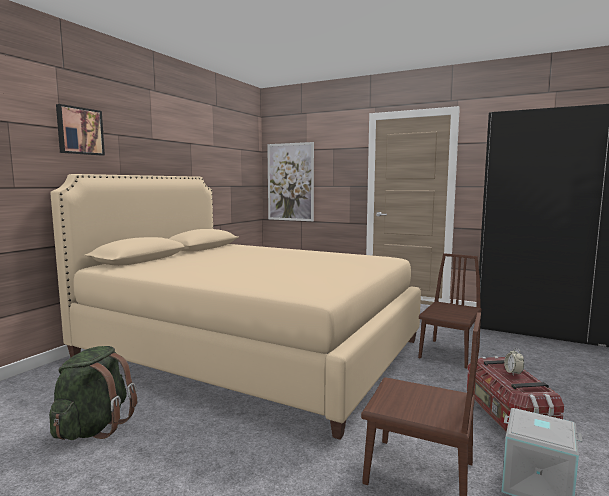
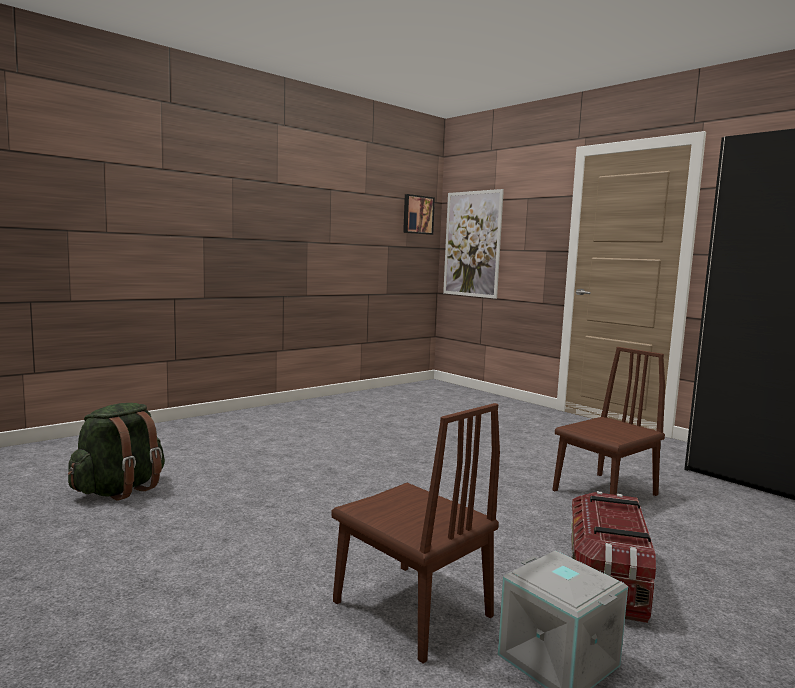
camera: 20 degrees right, 0 degrees up
(79, 131) = (184, 172): picture -> picture (417, 214)
(251, 349) = (345, 446): beige bed -> none
(513, 373) = (623, 517): alarm clock -> none

